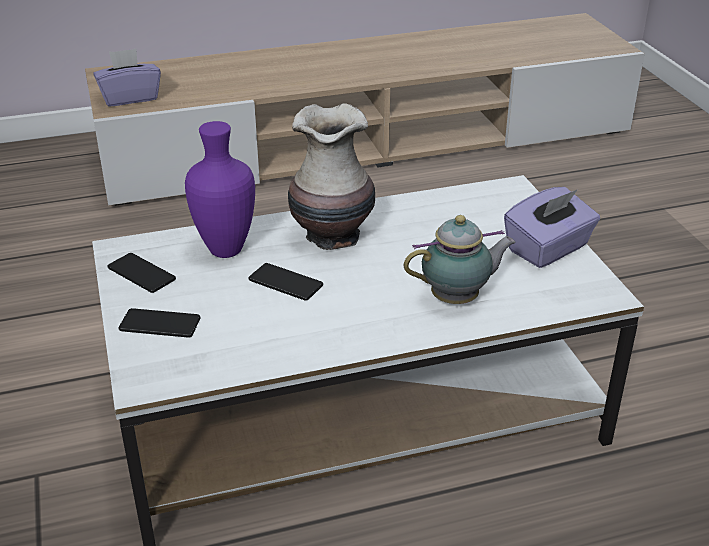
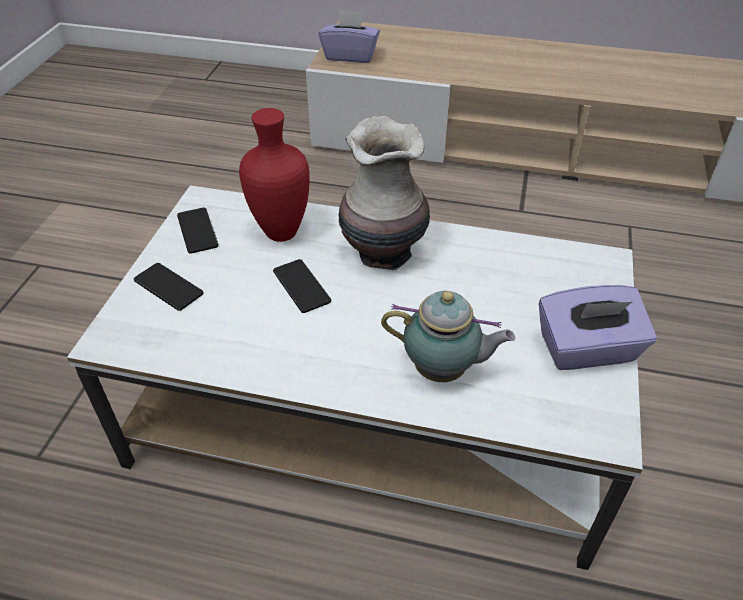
camera: 30 degrees right, 10 degrees up
(228, 249) = (283, 233): purple vase -> red vase

